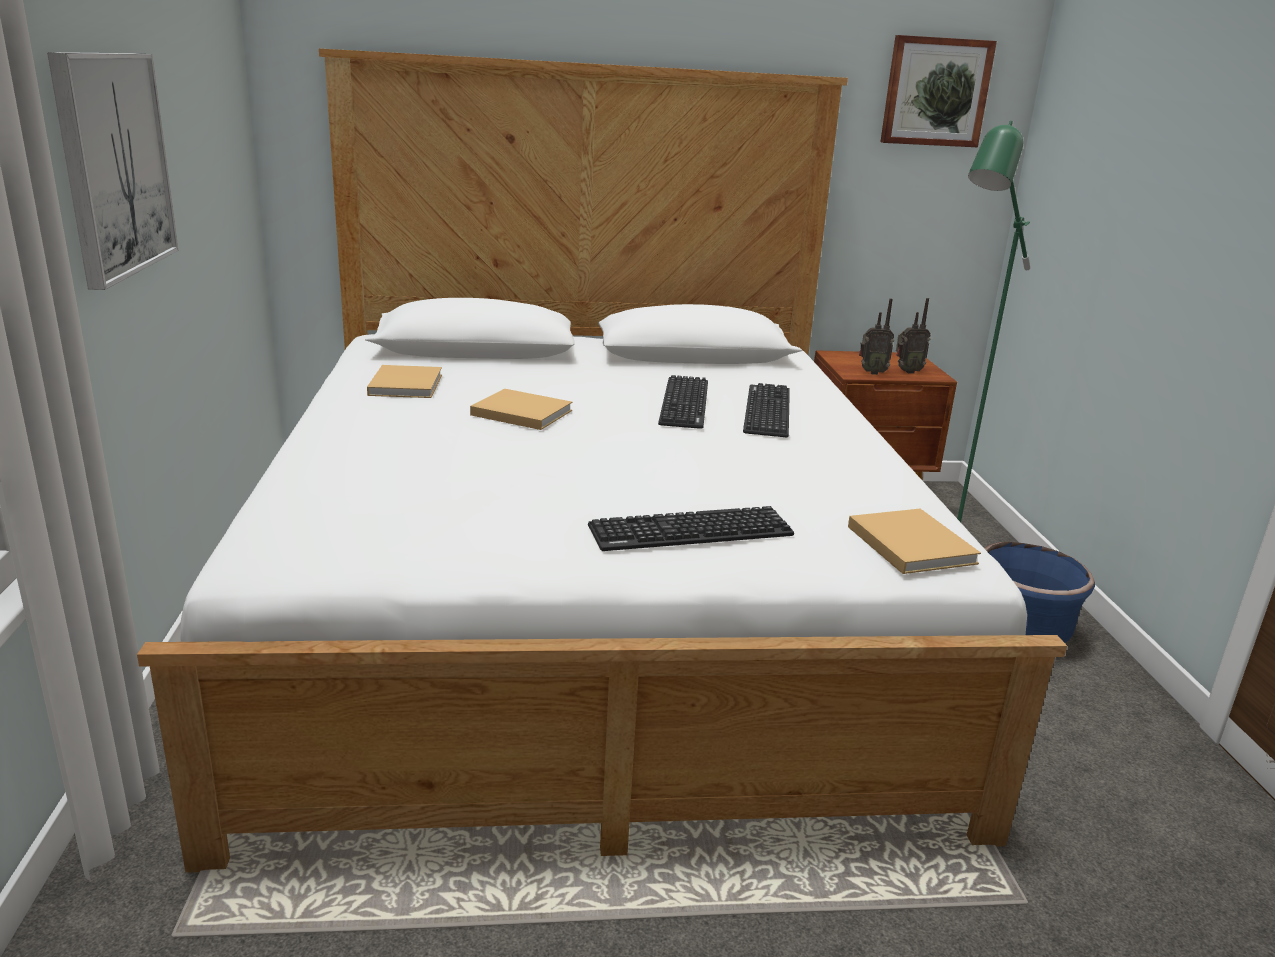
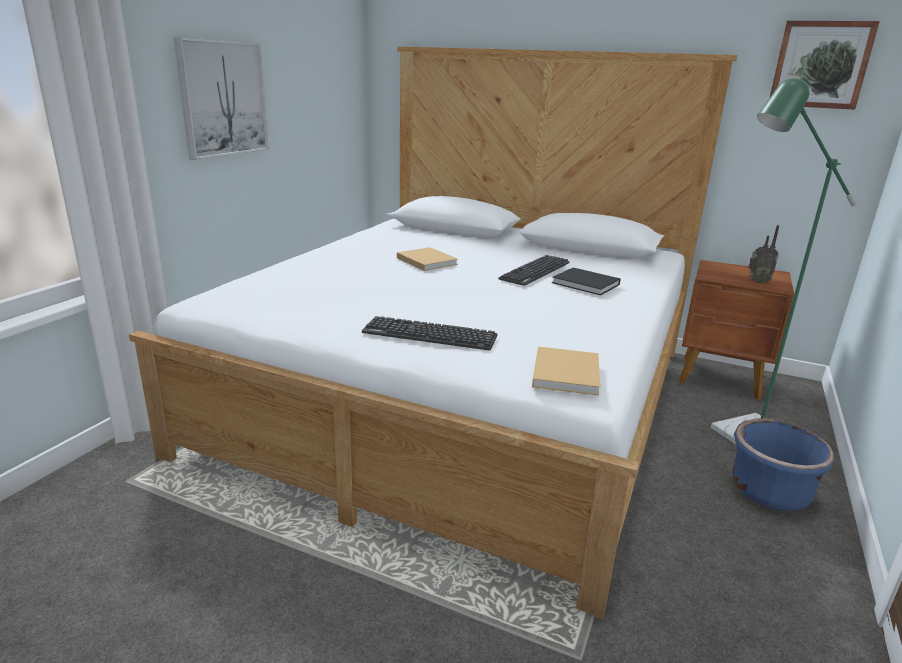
camera: 30 degrees right, 0 degrees up
(406, 384) = (388, 239): beige book -> none
(767, 411) = (587, 284): keyboard -> black book
(871, 372) = (725, 278): radio -> none

